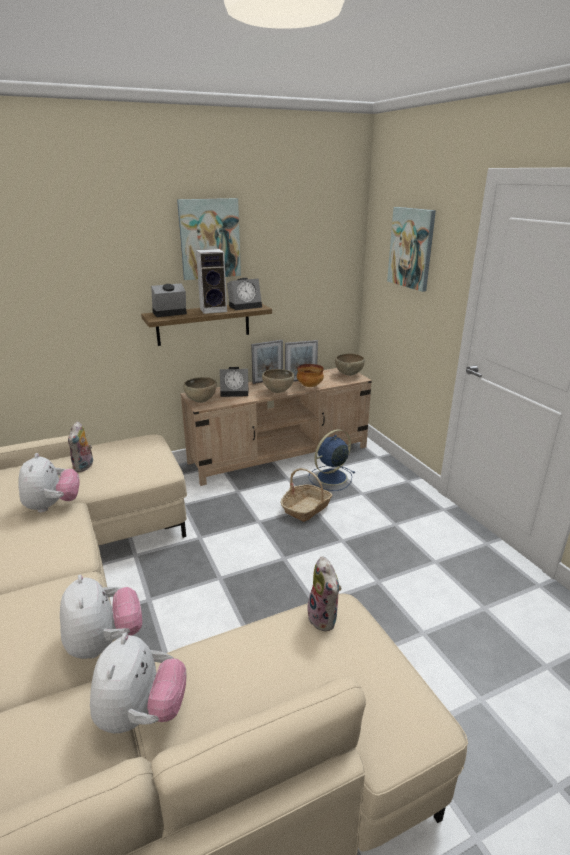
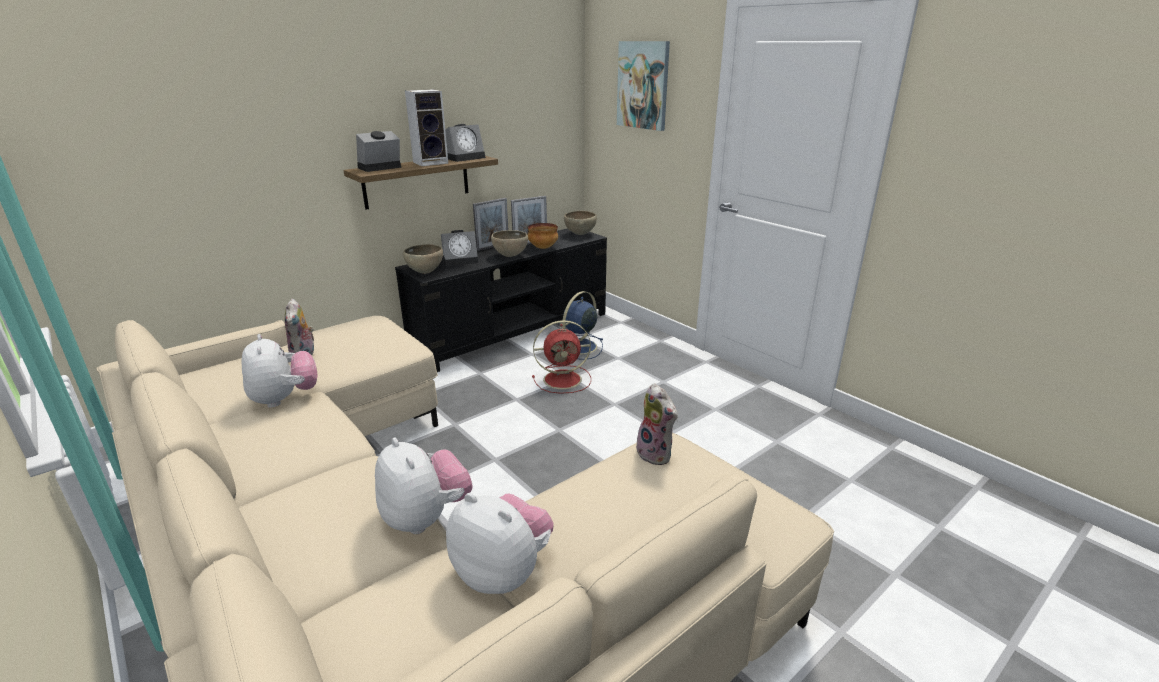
camera: 15 degrees left, 0 degrees up
(142, 714) = (503, 572): plush toy -> plush toy turned 45 degrees counterclockwise
(209, 239) = (418, 78): picture -> none
(280, 455) = (513, 332): beige tv stand -> black tv stand
(306, 508) = (564, 379): basket -> red fan

